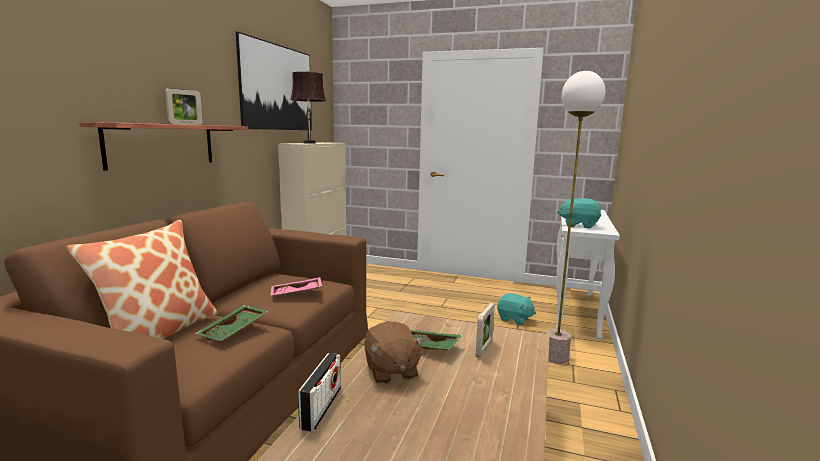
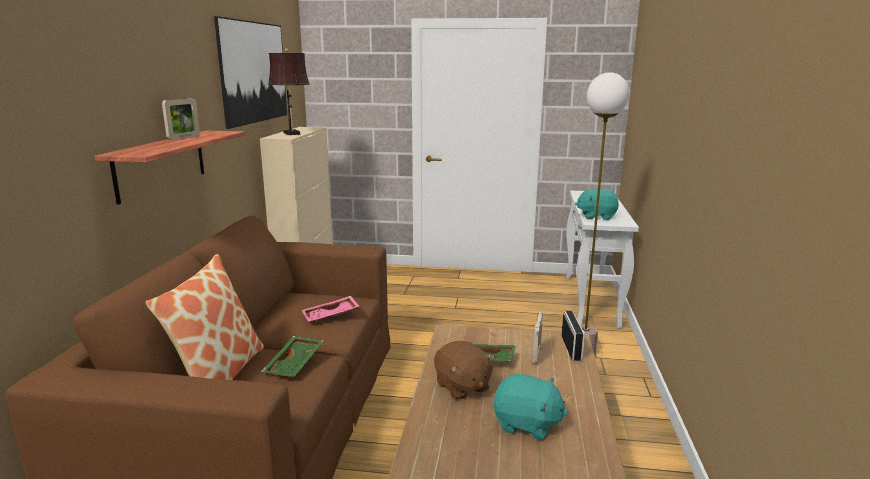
camera: 10 degrees left, 5 degrees up
(321, 408) = (417, 428): radio -> radio (571, 347)
(514, 319) = (534, 315): turquoise plush toy -> turquoise plush toy (527, 424)

